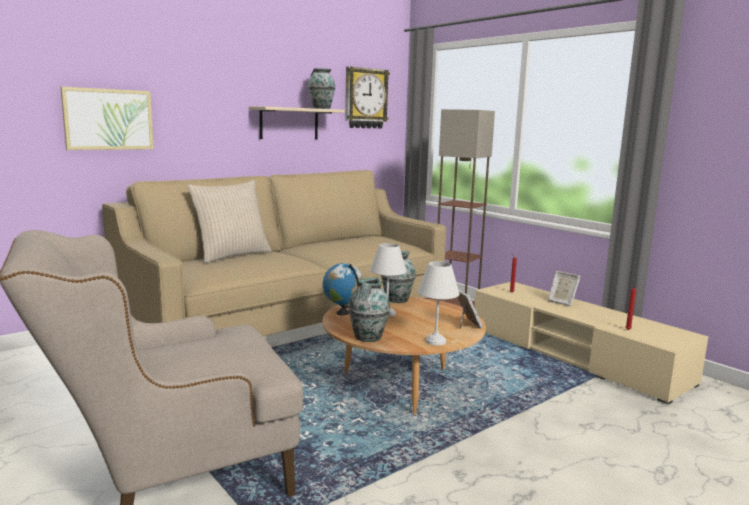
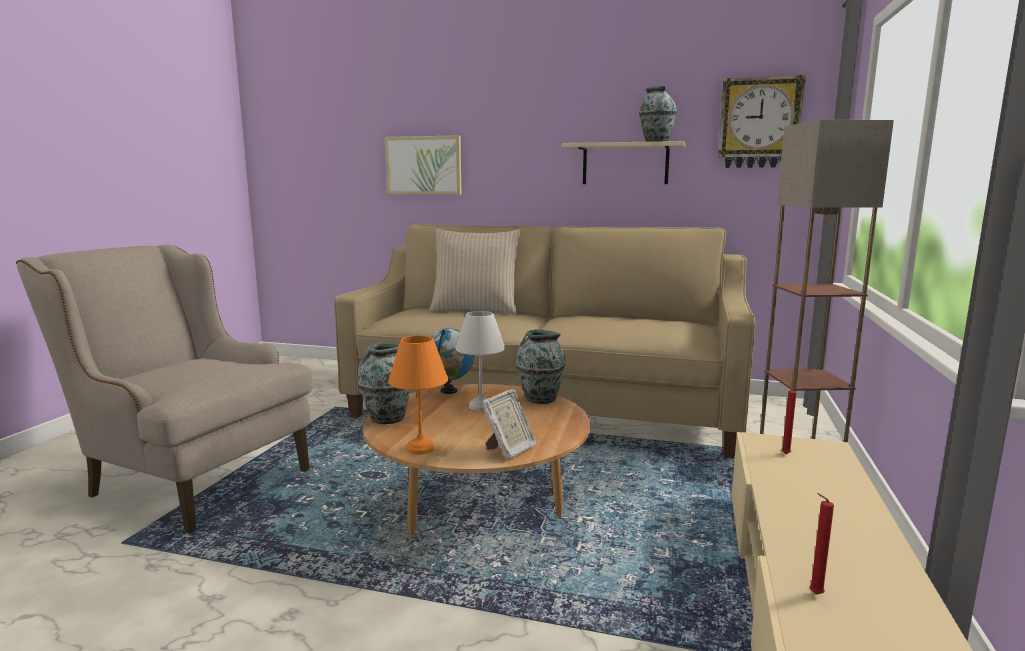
camera: 55 degrees right, 0 degrees up
(435, 341) = (422, 448): white table lamp -> orange table lamp
(561, 302) = (833, 500): picture frame -> none

